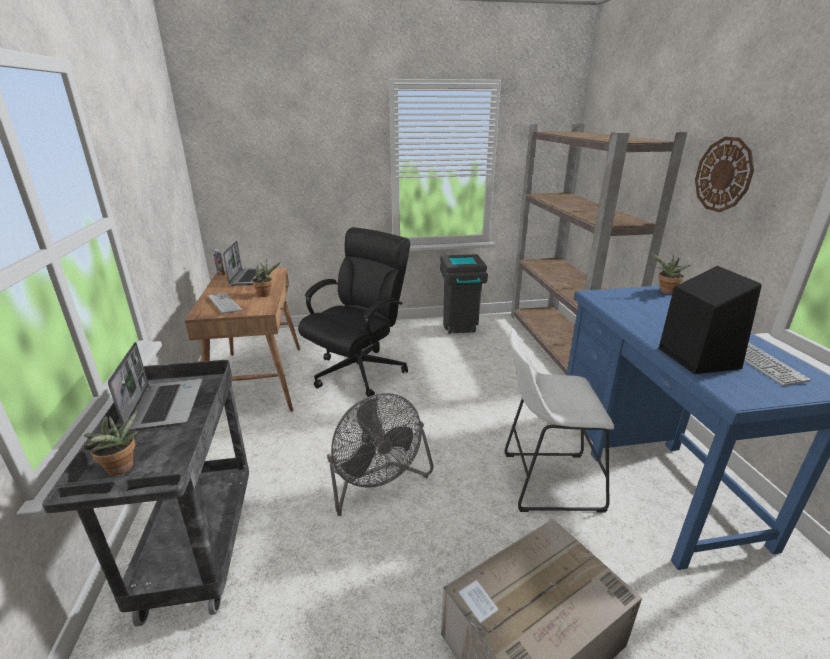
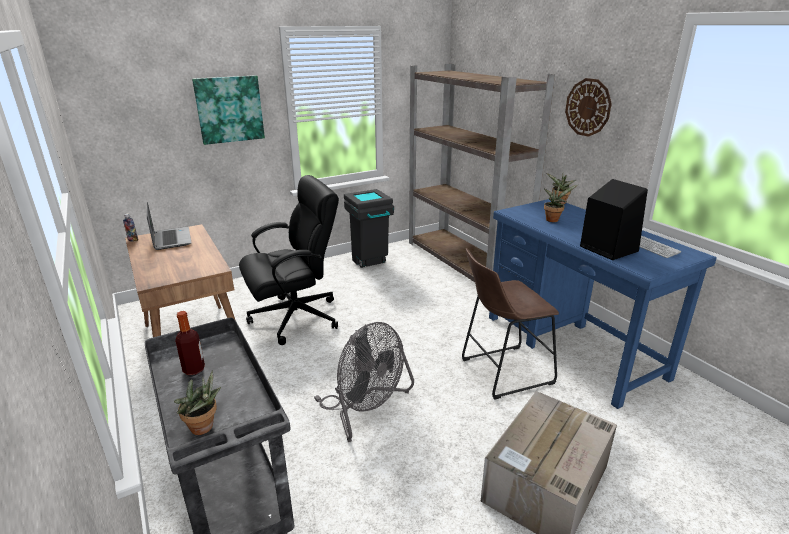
camera: 20 degrees left, 0 degrees up
(165, 405) = (194, 369): laptop -> bottle
(225, 304) = (167, 269): keyboard -> none
(266, 294) = (204, 253): potted plant -> potted plant (553, 219)
(333, 160) = (229, 109): none -> picture
(358, 372) = (295, 318): black office chair -> black office chair turned 45 degrees clockwise
(544, 481) = (501, 372): white stool -> brown stool

